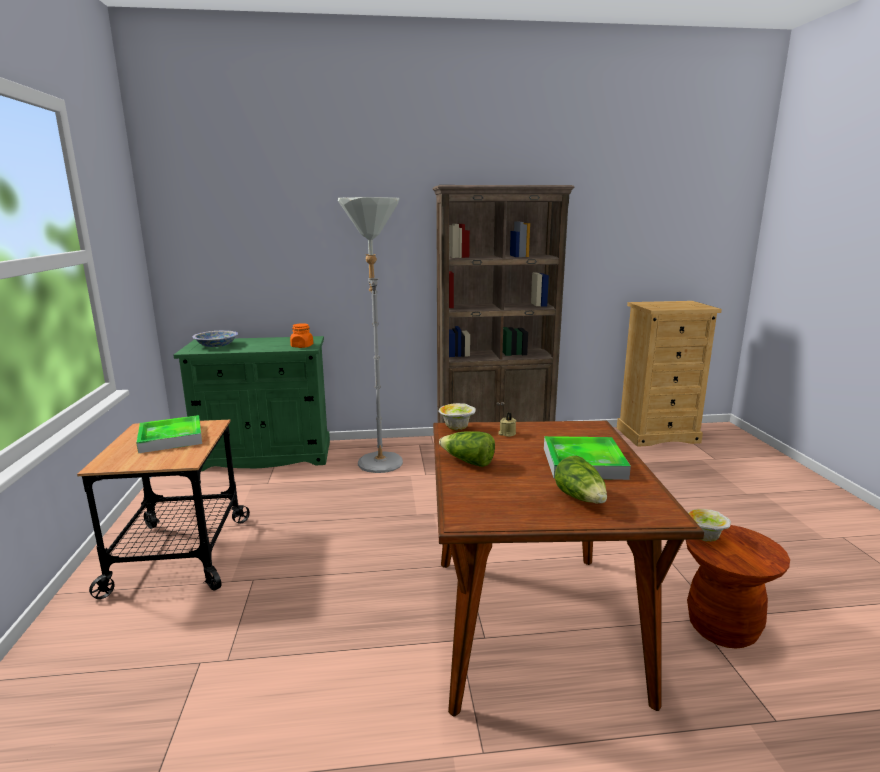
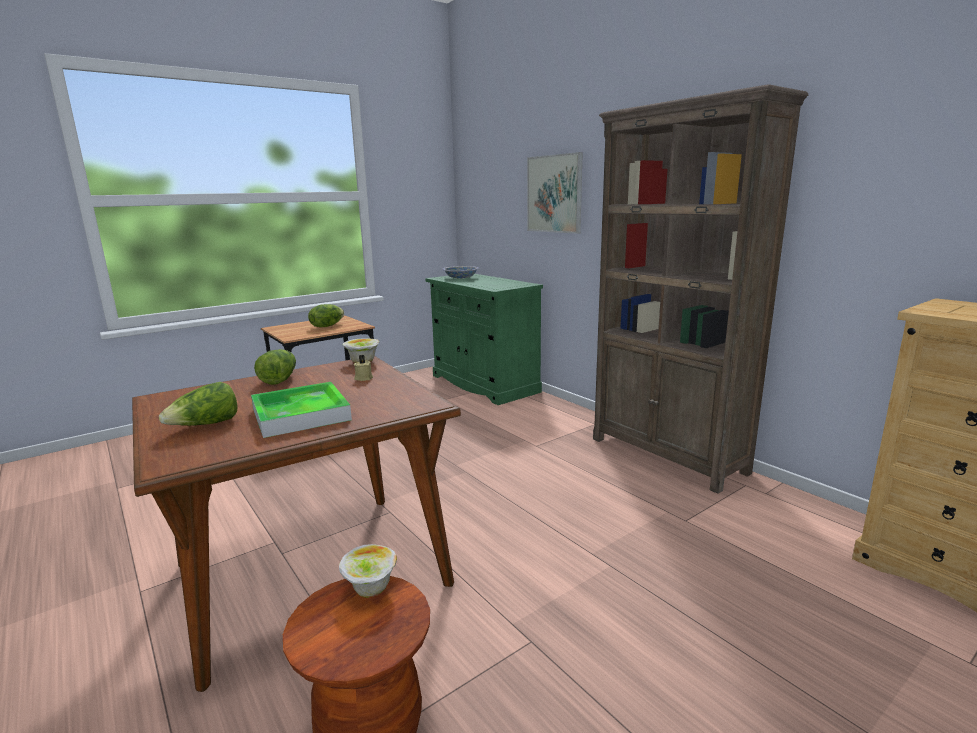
camera: 60 degrees right, 0 degrees up
(171, 438) = (327, 326): tray -> lettuce
(302, 346) = (496, 287): orange jar -> none
(330, 247) = (554, 194): none -> picture
(379, 459) = (536, 419): grey floor lamp -> none

